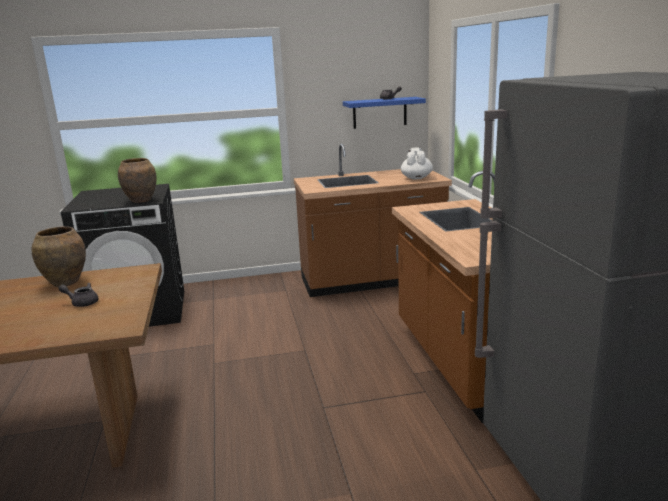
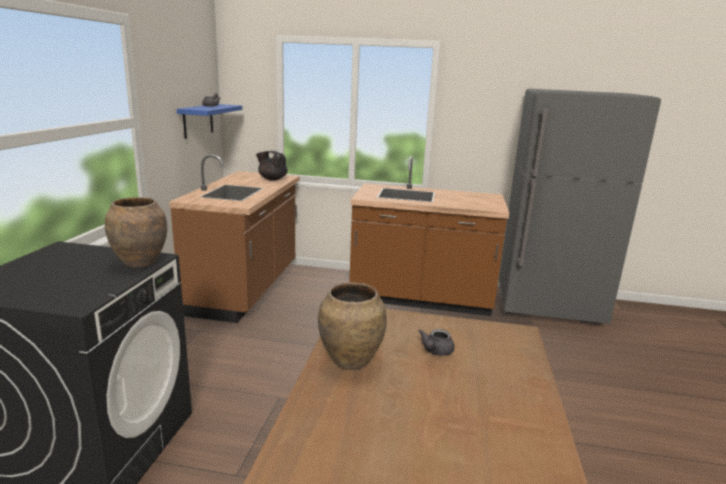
camera: 70 degrees left, 0 degrees up
(416, 178) = (272, 179): white teapot -> black teapot

